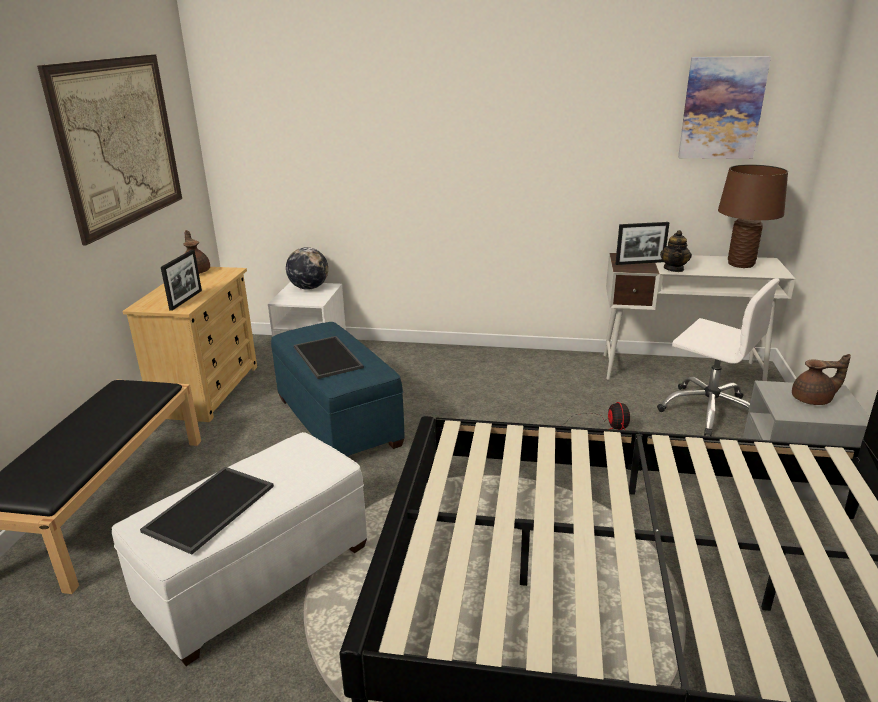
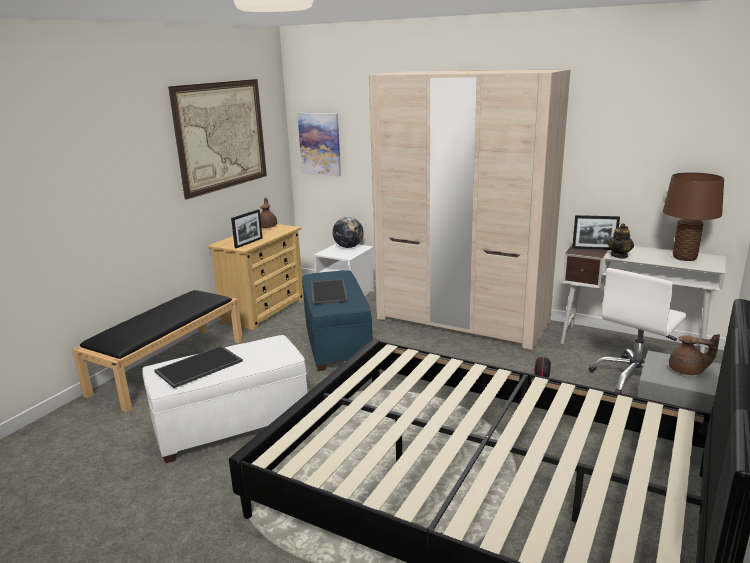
camera: 20 degrees right, 5 degrees down
(479, 367) = (461, 321): none -> beige wardrobe
(709, 411) = (634, 379): white office chair -> white office chair turned 75 degrees clockwise
(722, 108) = (671, 124): picture -> picture (320, 144)

